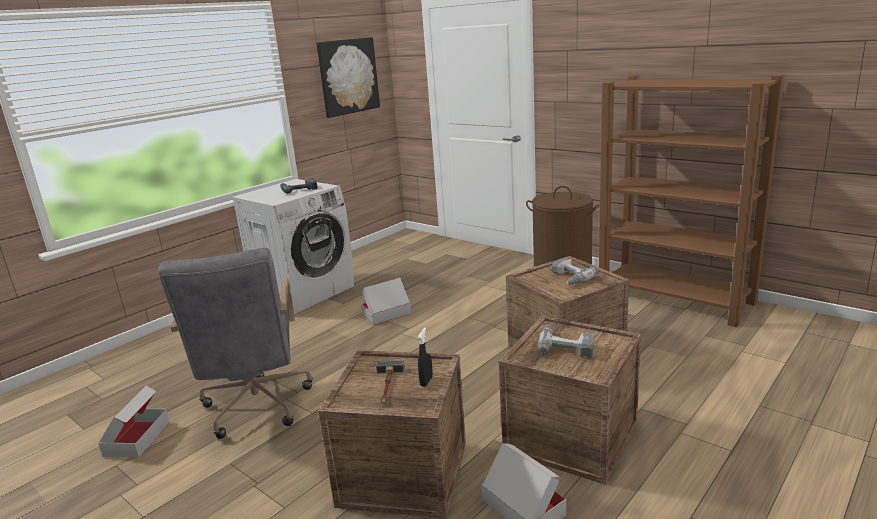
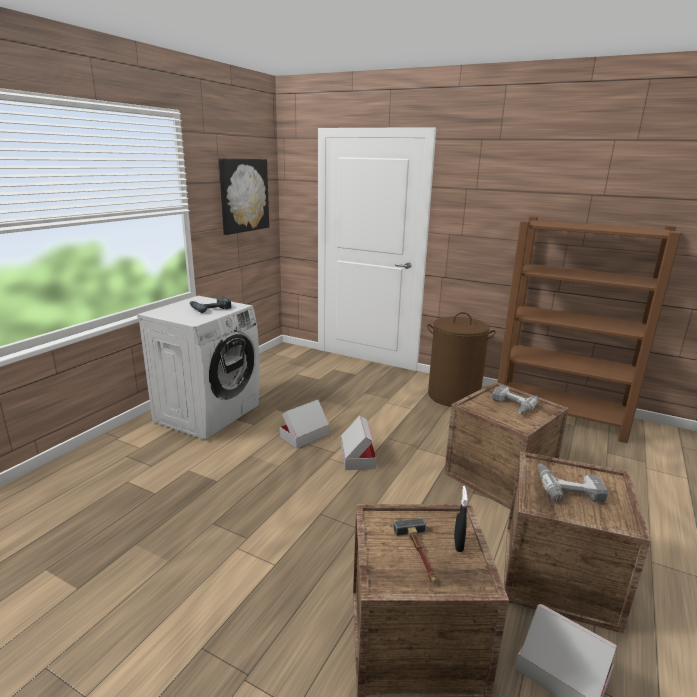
camera: 15 degrees left, 0 degrees up
(137, 438) = (64, 620): cardboard box -> cardboard box (357, 456)
(257, 410) = (208, 566): grey office chair -> none

